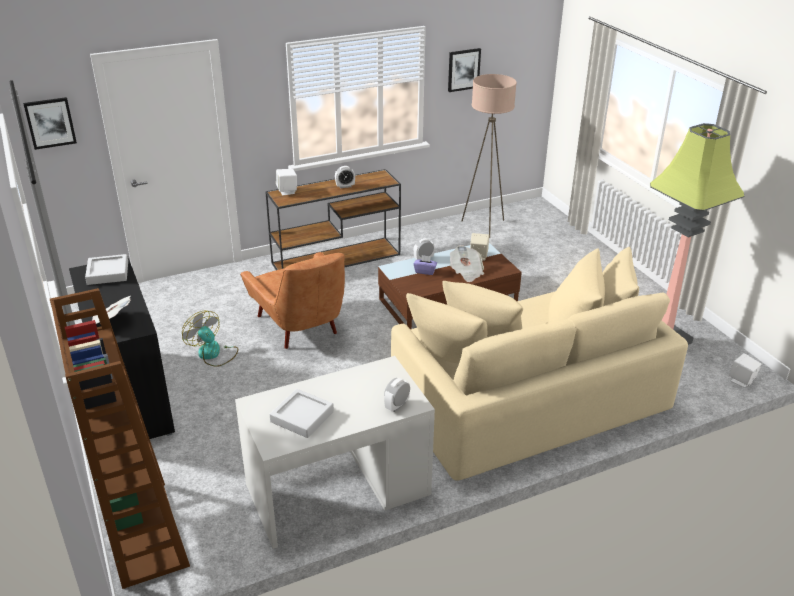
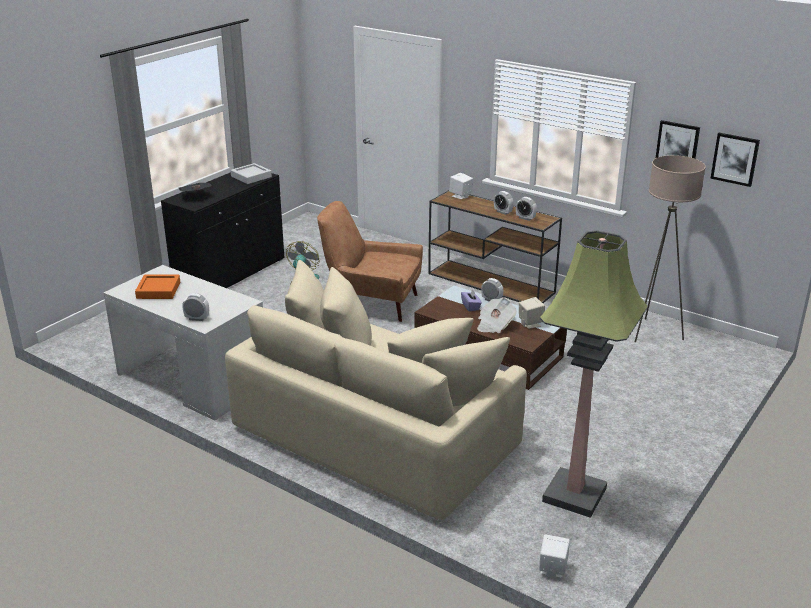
camera: 60 degrees right, 5 degrees down
(50, 123) = (323, 71): picture -> picture (735, 159)
(143, 531) = (106, 326): brown bookcase -> none
(302, 328) = (372, 302): brown armchair -> brown armchair turned 75 degrees clockwise
(302, 417) = (158, 290): grey tray -> orange tray
(369, 182) = (525, 218): none -> alarm clock

